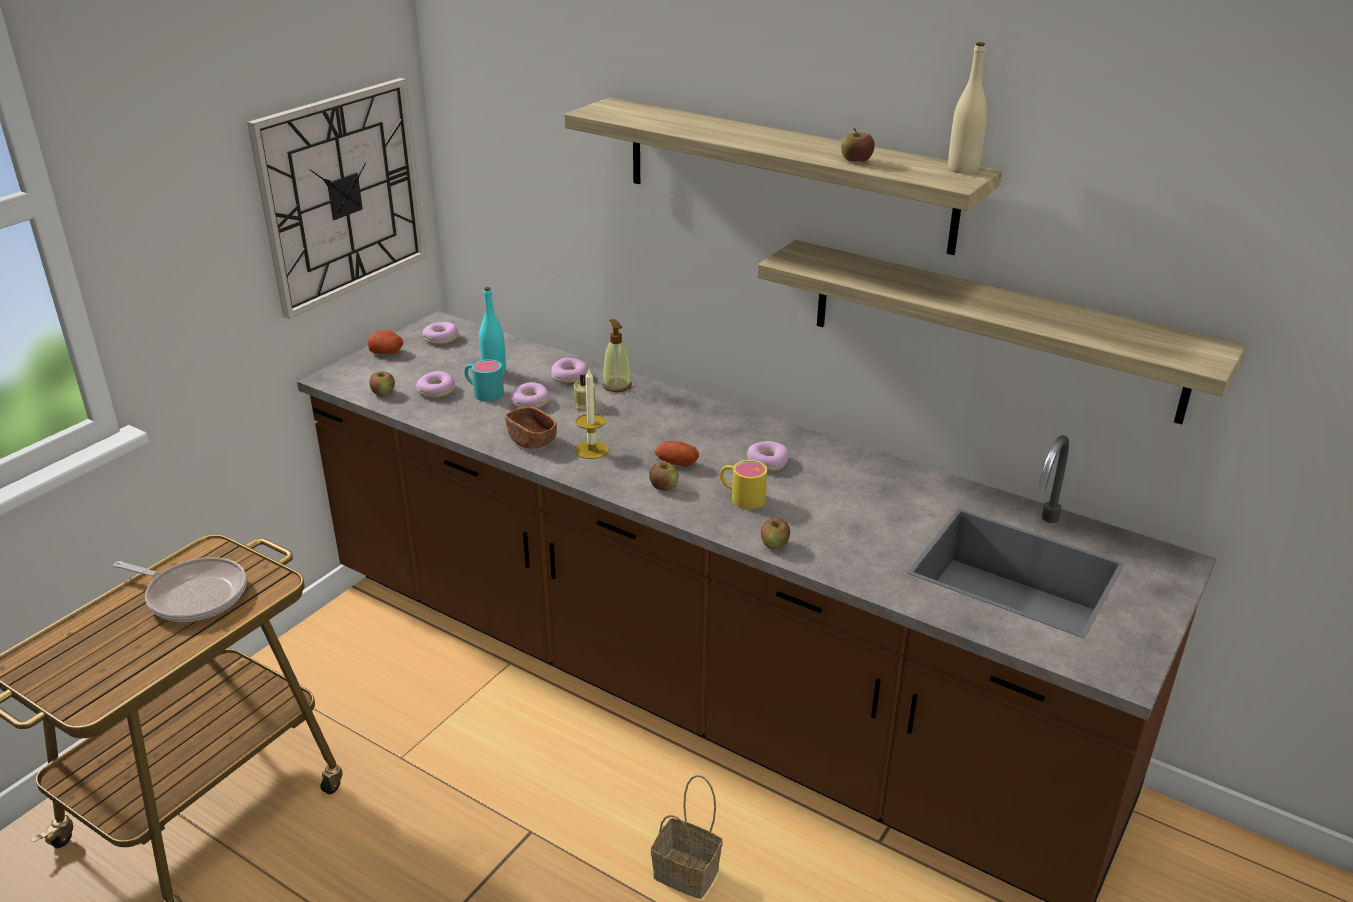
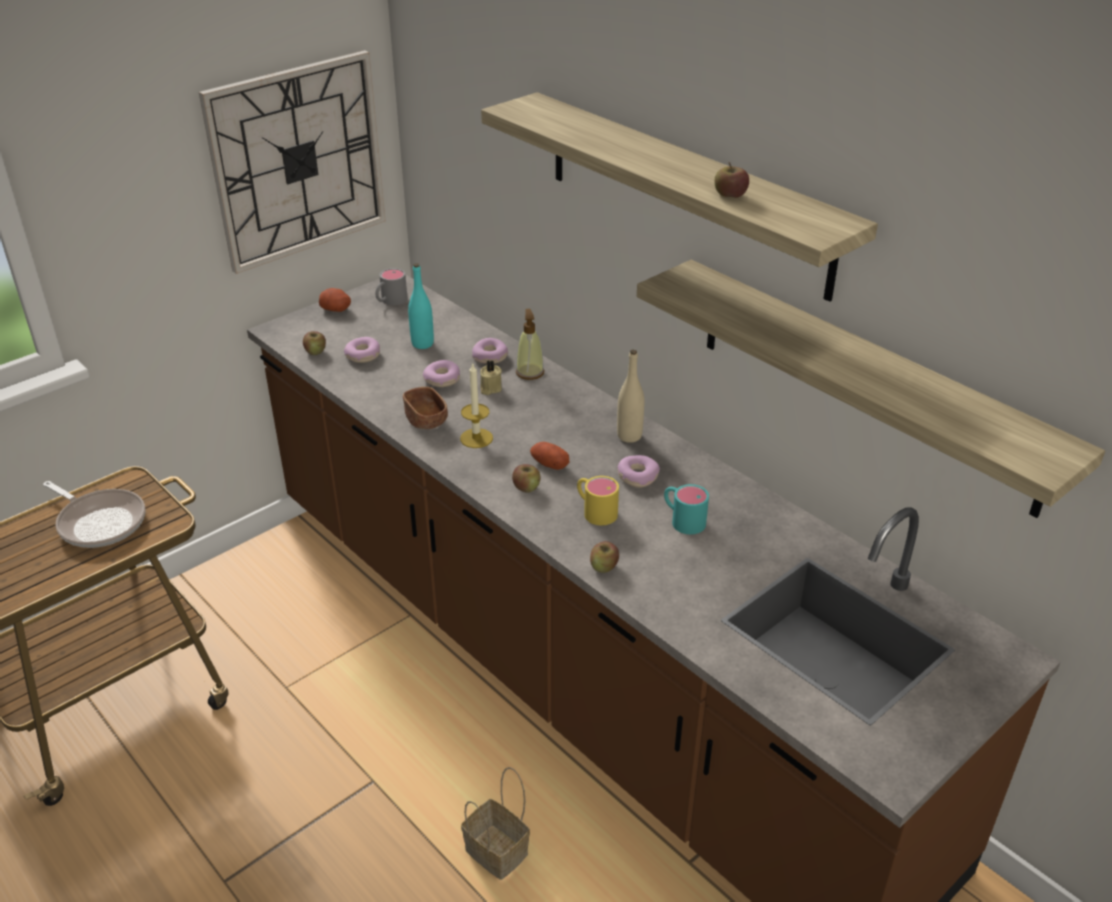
camera: 15 degrees right, 5 degrees up
(441, 339) = (390, 301): donut -> grey mug
(483, 392) = (404, 363): turquoise mug -> turquoise mug (682, 519)
(963, 169) = (835, 218): beige bottle -> beige bottle (629, 436)

